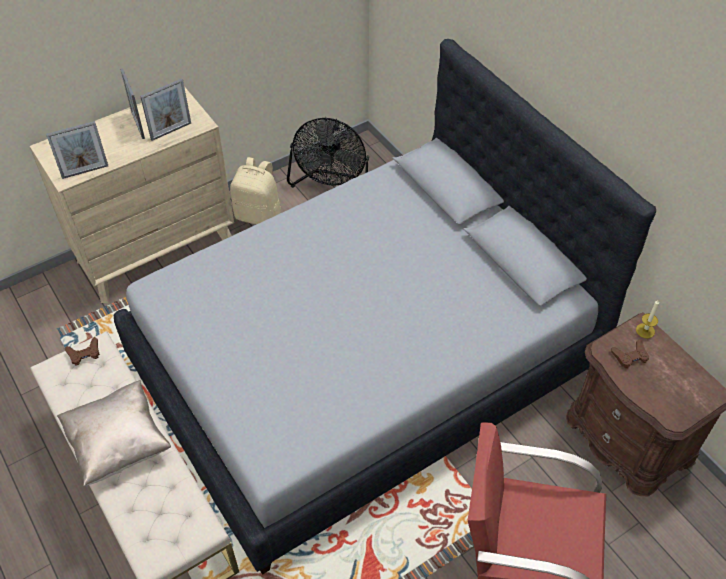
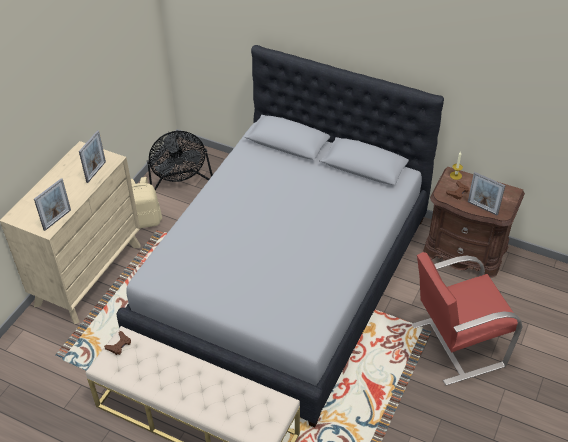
camera: 30 degrees left, 5 degrees down
(119, 444) = (188, 385): beige pillow -> none
(138, 125) = (68, 177): picture frame -> picture frame (482, 208)

